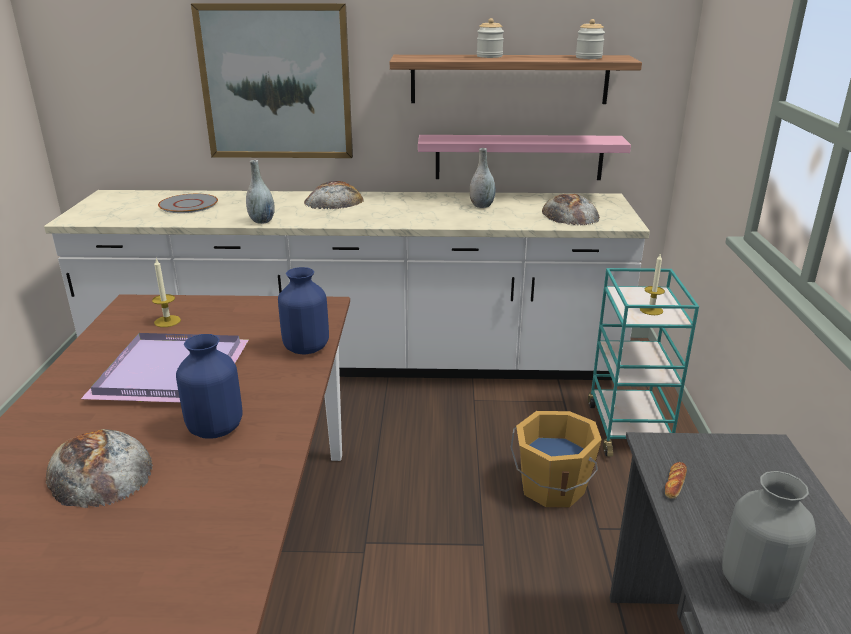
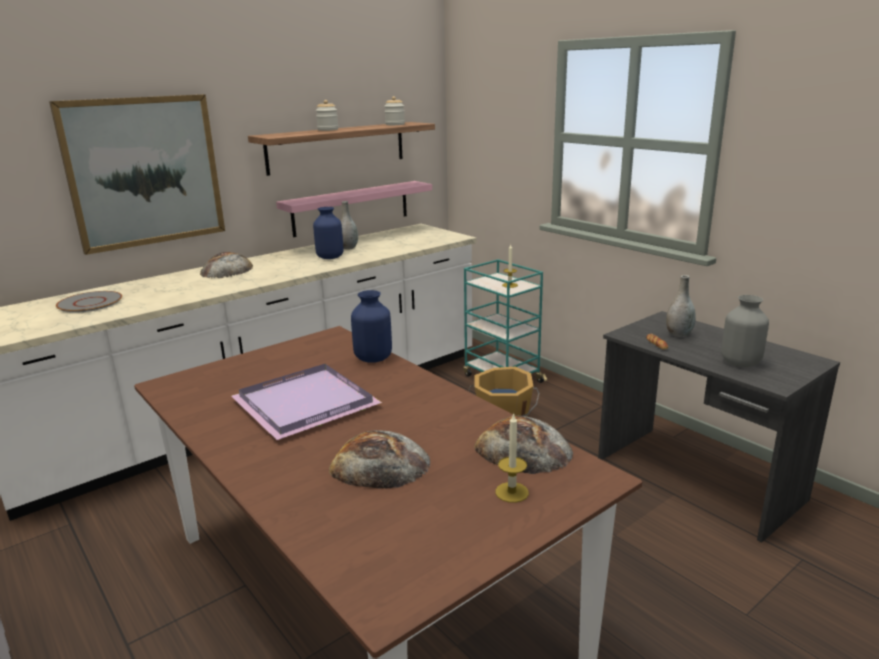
camera: 40 degrees left, 5 degrees down
(167, 321) = (228, 382): candle -> candle (512, 492)
(215, 428) = (407, 413): blue vase -> blue vase (329, 257)
(262, 221) = (195, 295): grey vase -> grey vase (678, 334)
(570, 214) = (415, 240): bread -> bread (523, 449)

